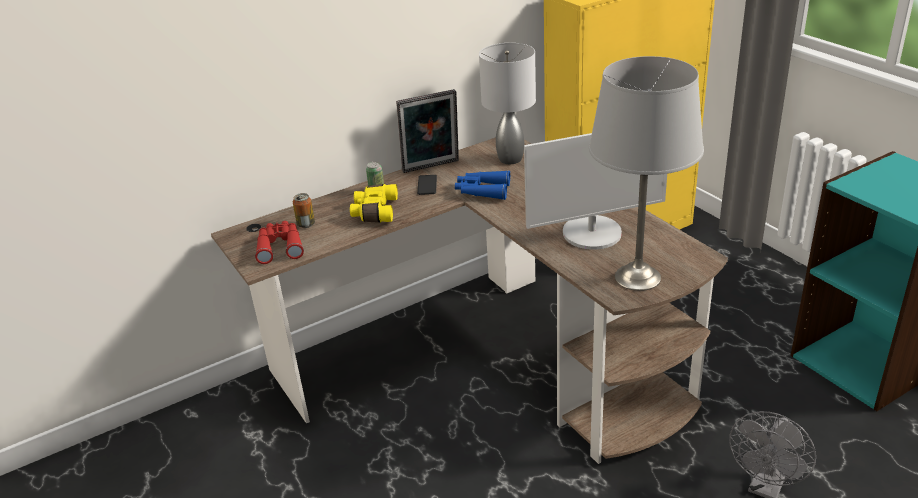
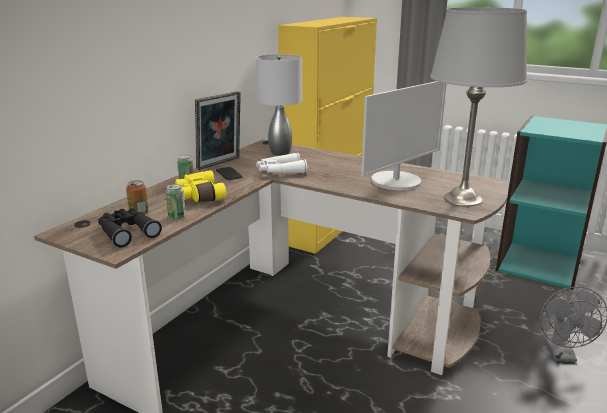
camera: 30 degrees left, 10 degrees down
(280, 247) = (127, 232): red binoculars -> black binoculars
(333, 237) = (177, 216): none -> can
(482, 191) = (280, 171): blue binoculars -> white binoculars

